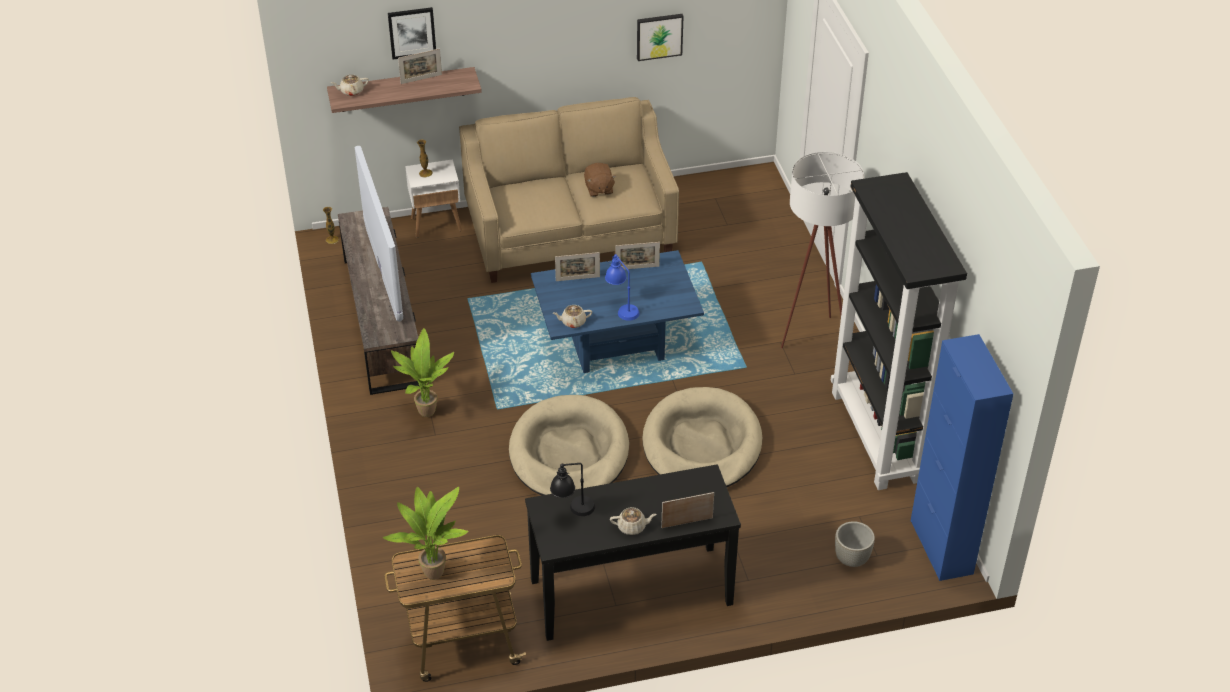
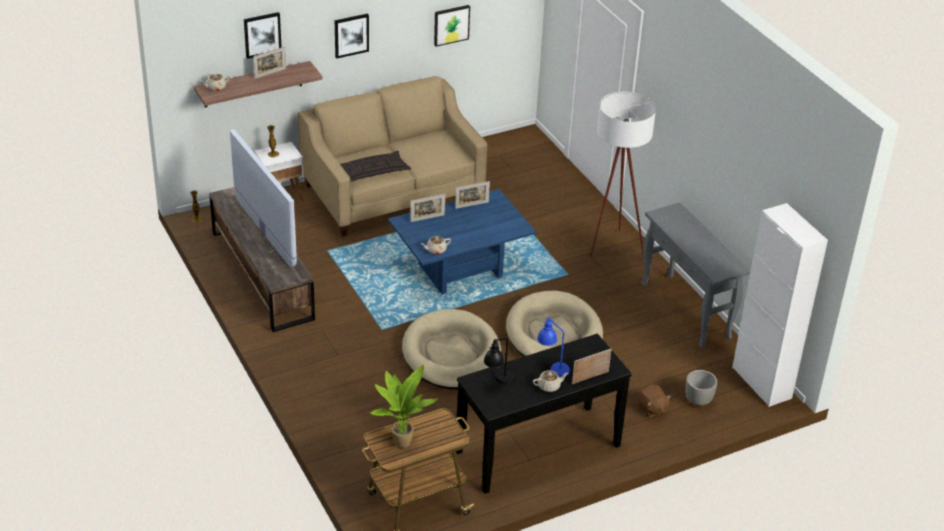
camera: 15 degrees left, 5 degrees down
(424, 412) = (322, 339): potted plant -> none
(527, 40) = (351, 35): none -> picture
(532, 210) = (372, 172): none -> pillow
(599, 189) = (420, 151): brown plush toy -> brown plush toy (651, 409)
(621, 308) = (470, 236): blue table lamp -> blue table lamp (552, 367)
(877, 436) = (686, 311): black bookcase -> grey console table
(941, 547) = (761, 383): blue cabinet -> white cabinet

